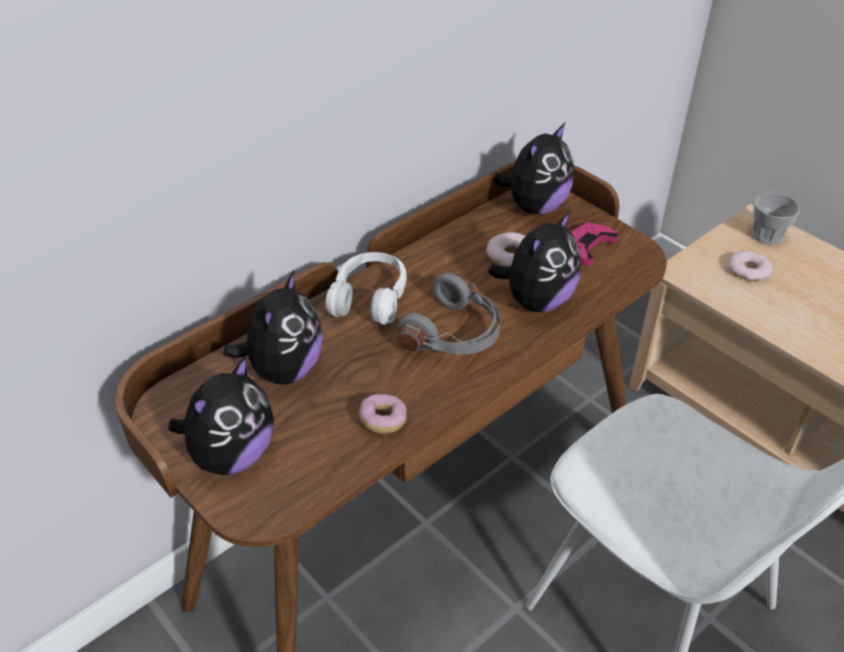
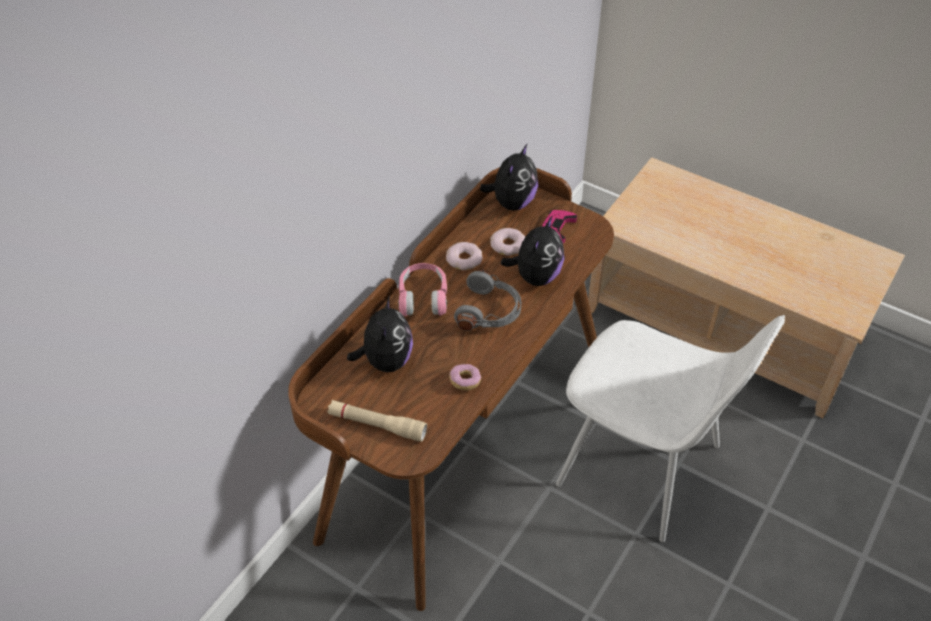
camera: 15 degrees left, 5 degrees up
(231, 455) = (377, 425): plush toy -> beige flashlight
(370, 299) = (423, 297): white headphones -> pink headphones
(748, 270) = (661, 213): donut -> donut (464, 259)
(766, 236) = (668, 182): cup -> none

